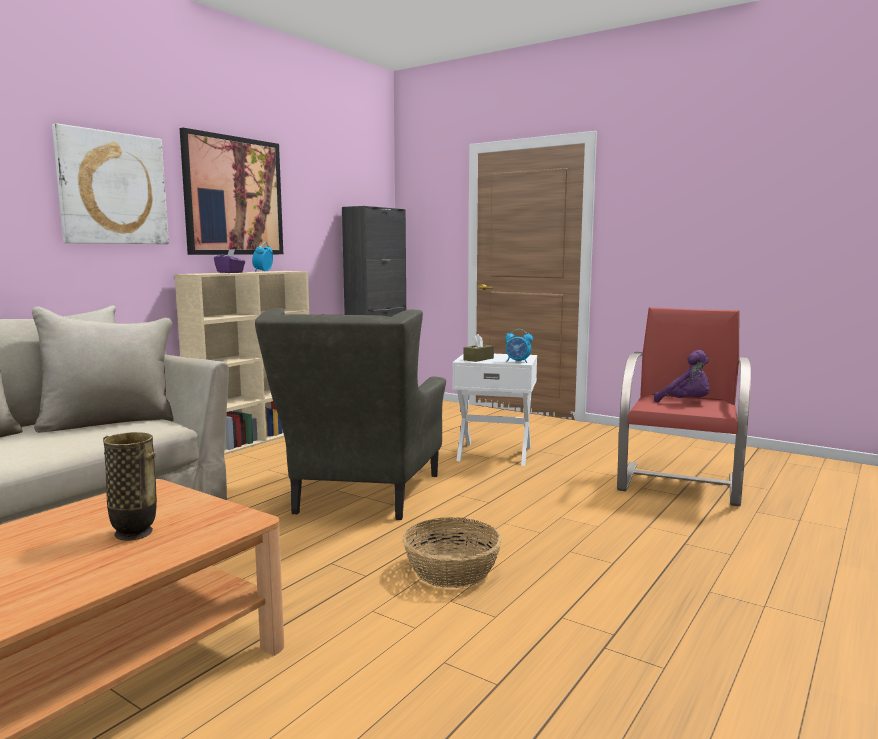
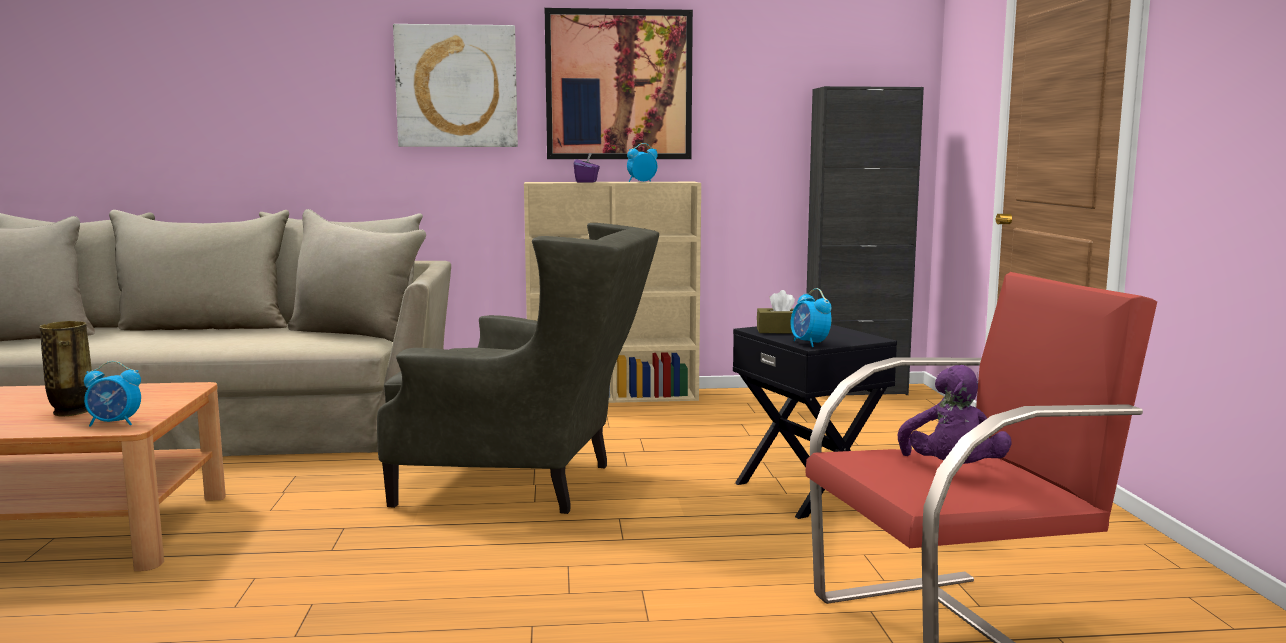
camera: 50 degrees right, 0 degrees up
(223, 523) = (114, 423): none -> alarm clock
(359, 498) = (527, 483): grey armchair -> grey armchair turned 135 degrees counterclockwise
(451, 570) = (389, 581): basket -> none
(495, 453) = (809, 491): white side table -> black side table

